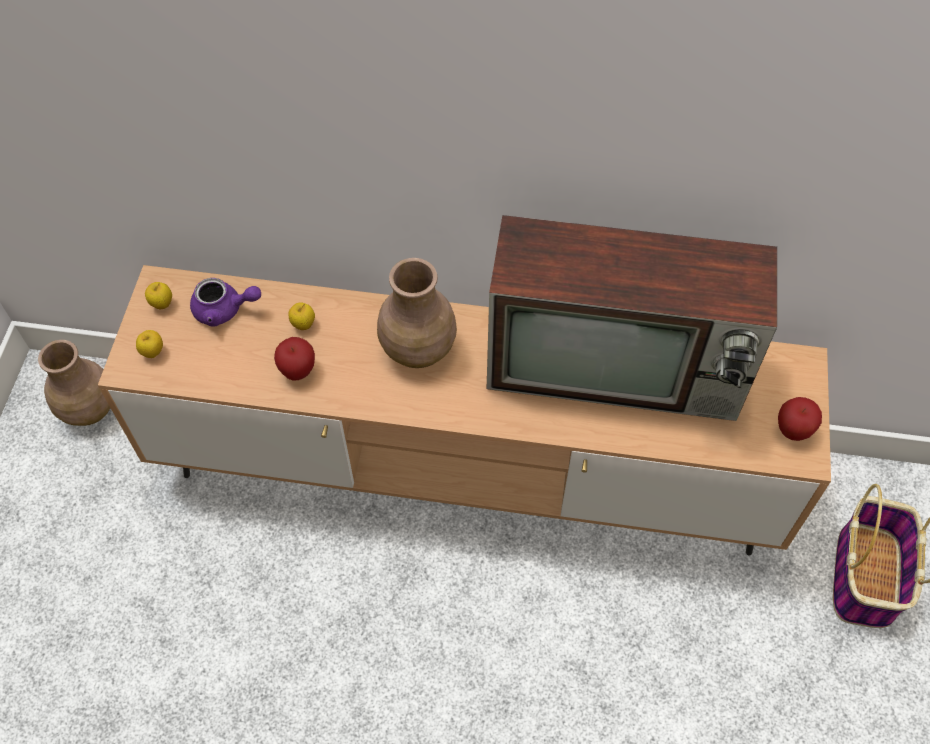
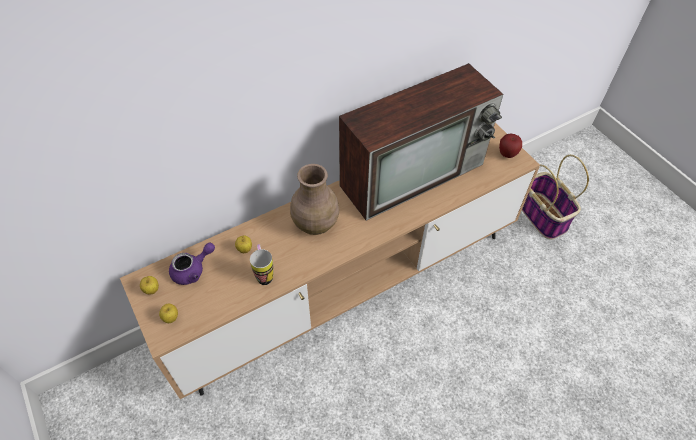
camera: 40 degrees left, 5 degrees down
(90, 409) = (110, 400): brown vase -> none
(298, 371) = (264, 274): apple -> mug

